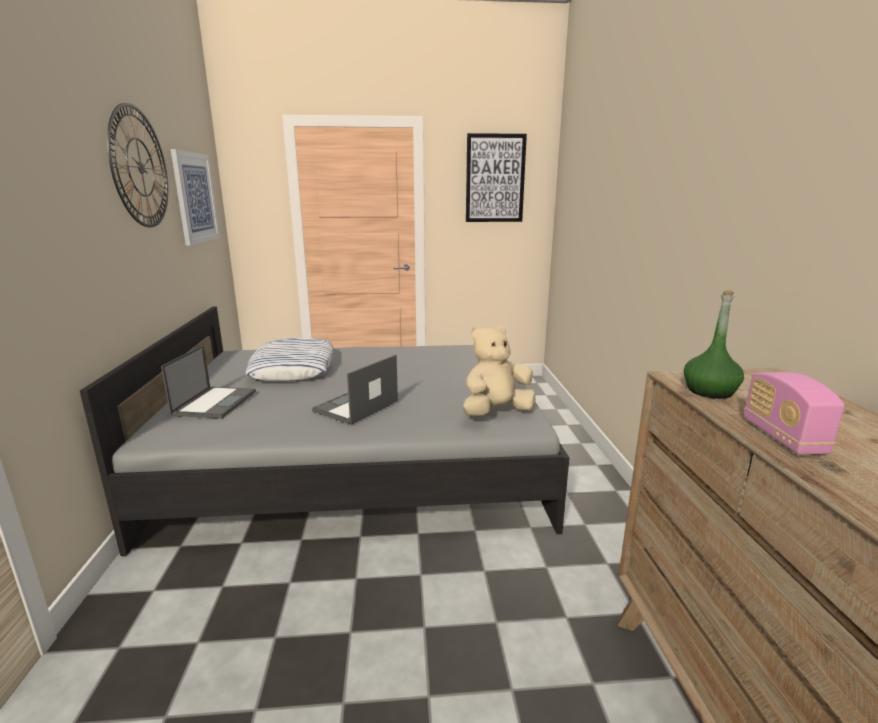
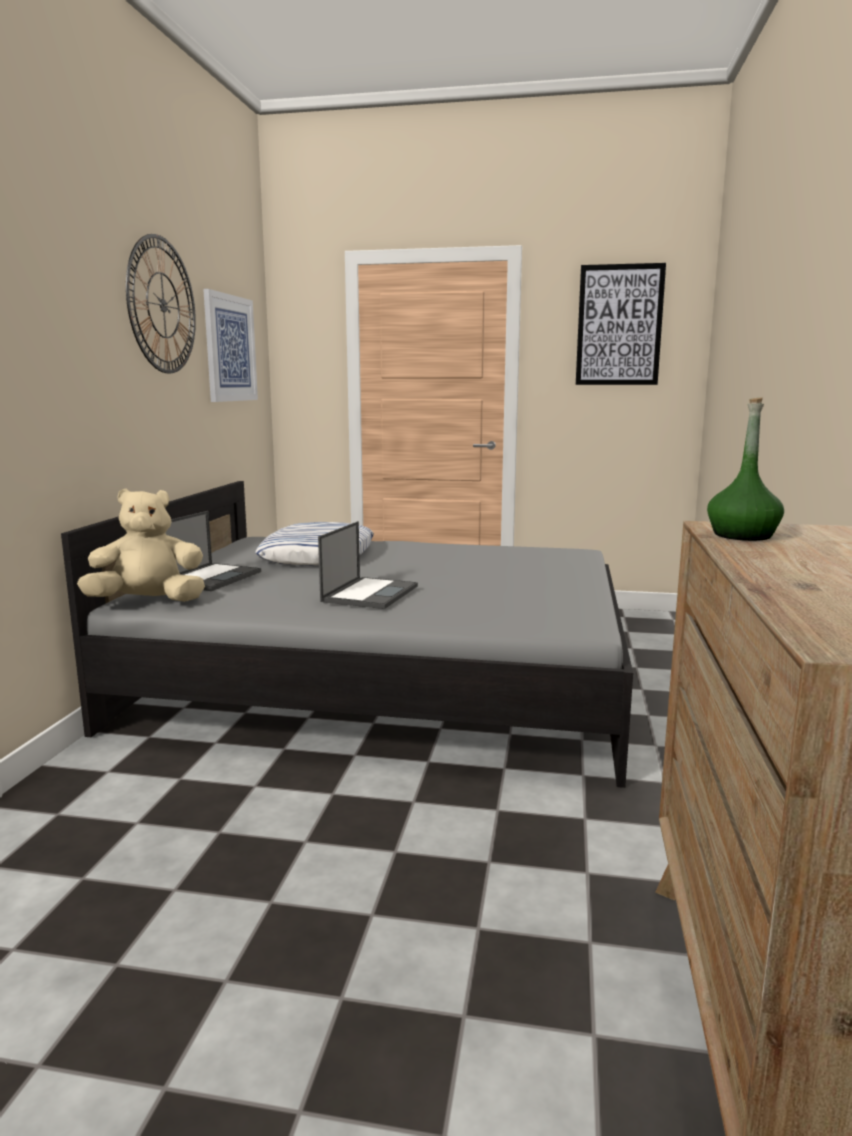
camera: 15 degrees right, 5 degrees down
(355, 406) = (370, 593): laptop -> laptop turned 150 degrees clockwise
(496, 412) = (548, 613): beige plush toy -> beige plush toy (148, 602)
(782, 437) = (779, 566): radio -> none

